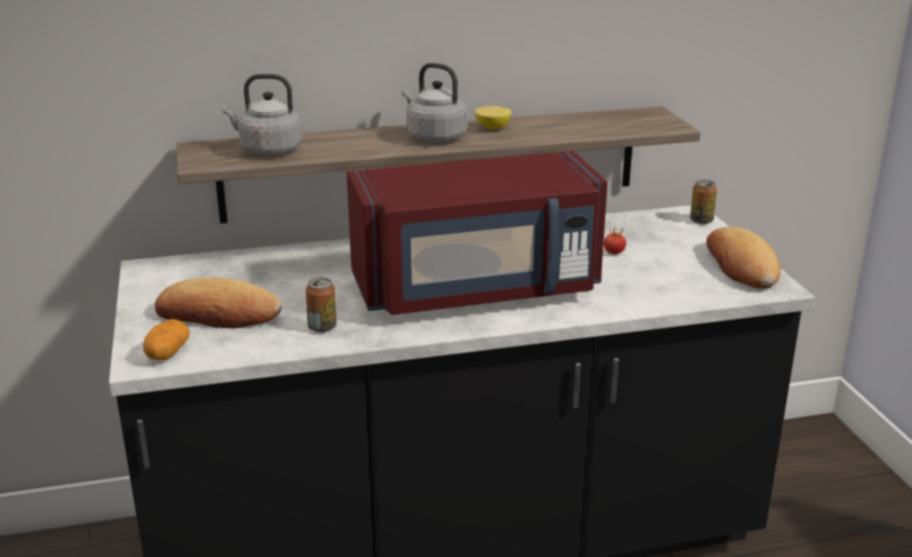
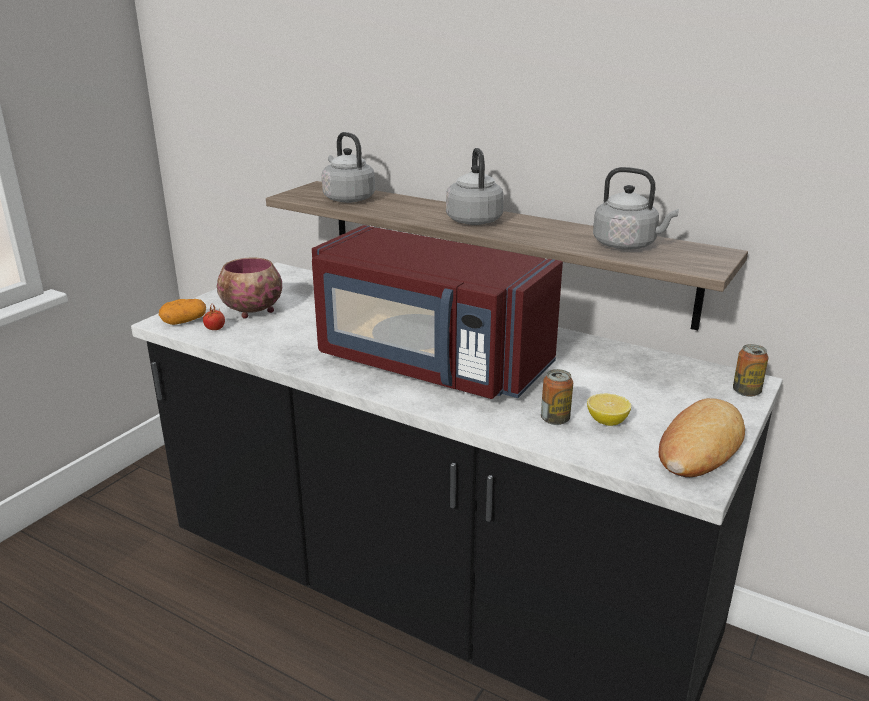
camera: 45 degrees right, 0 degrees up
(218, 314) = (252, 311): bread -> bowl
(322, 327) = (285, 344): can -> can (555, 419)
(492, 128) = (536, 226): lemon -> lemon (607, 421)
(590, 124) = (627, 245): none -> grey kettle
(614, 253) = (596, 383): tomato -> tomato (215, 329)

